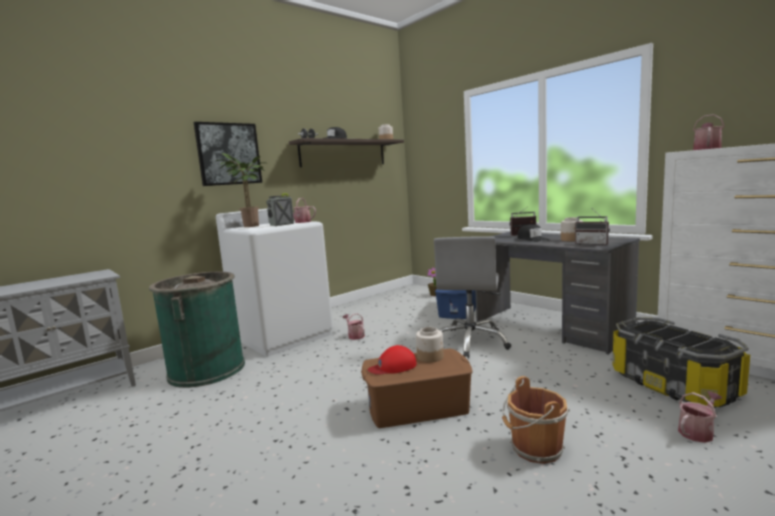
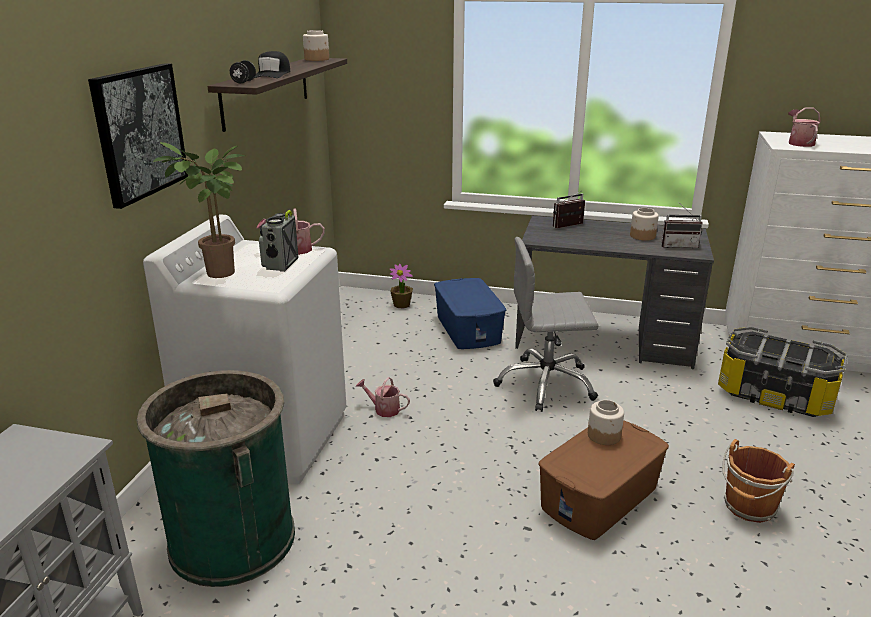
camera: 35 degrees left, 15 degrees up
(393, 366) = (586, 462): red cap -> none
(471, 342) = (546, 384): grey office chair -> grey office chair turned 105 degrees clockwise
(532, 239) = (596, 237): black cap -> none
(698, 431) = (832, 443): watering can -> none

